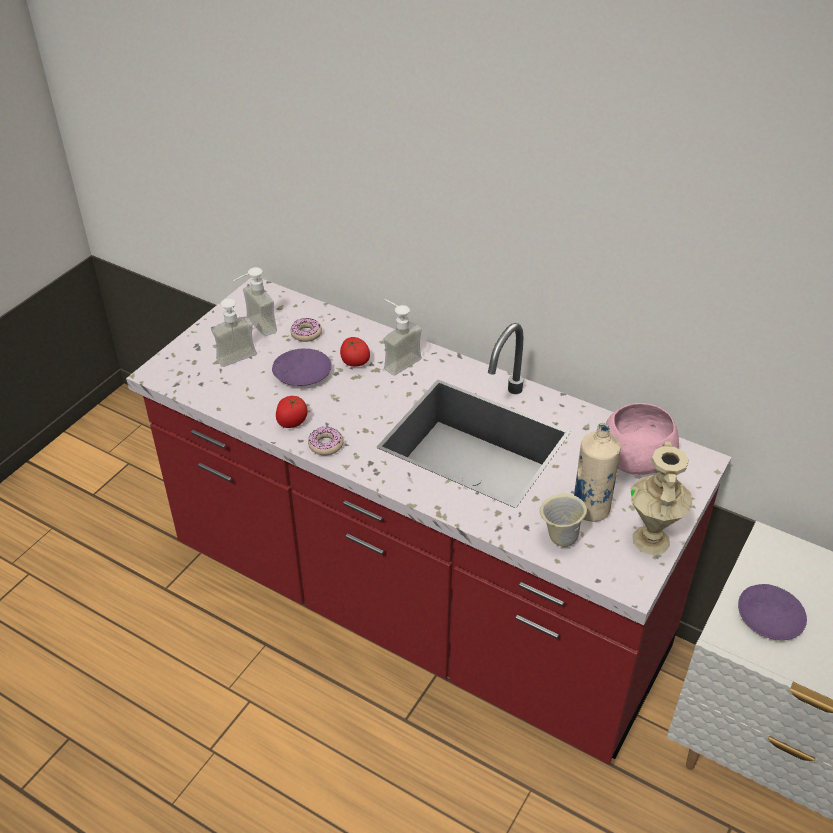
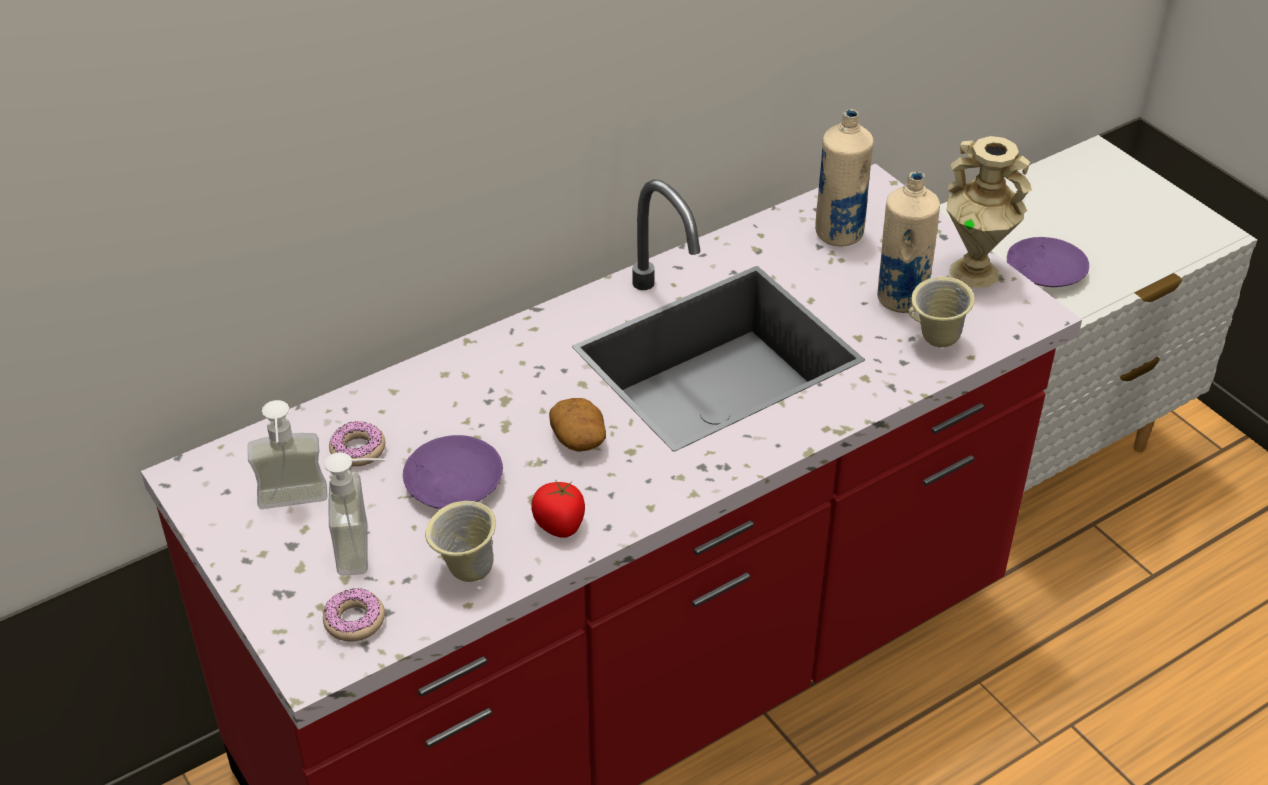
camera: 65 degrees left, 0 degrees up
(240, 400) = (465, 572): none -> beige mug
(326, 445) = (635, 502): donut -> donut (354, 621)
(355, 362) = (470, 417): tomato -> none
(363, 407) = (579, 439): none -> potato
(397, 360) = (500, 372): soap dispenser -> none
(634, 460) = (838, 234): pink bowl -> beige bottle

